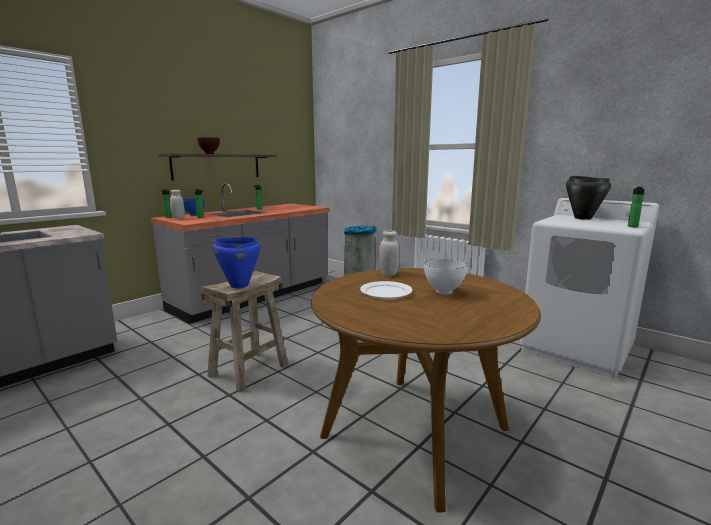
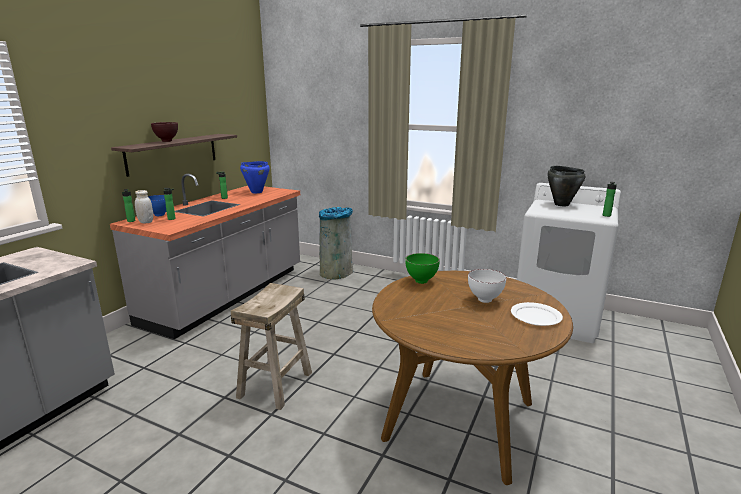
camera: 15 degrees left, 5 degrees up
(239, 285) = (269, 304): blue cooking pot -> blue cooking pot (256, 192)
(385, 292) = (437, 306): white plate -> white plate (535, 316)
(388, 274) = (422, 281): white jar -> green bowl

